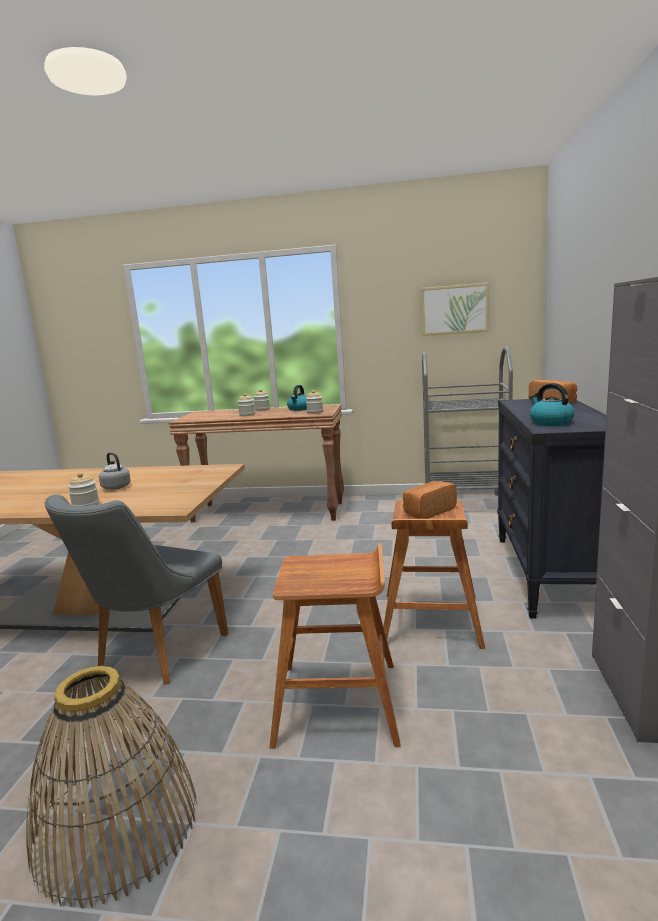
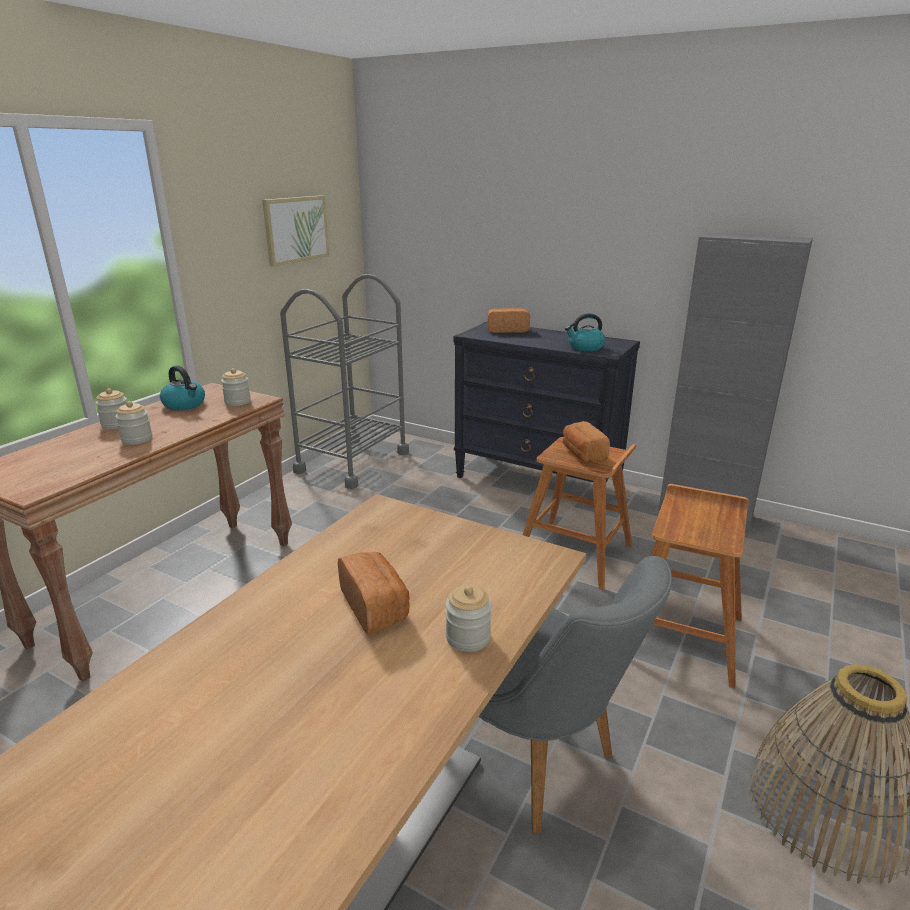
camera: 70 degrees left, 10 degrees up
(115, 487) = (376, 607): grey kettle -> bread

